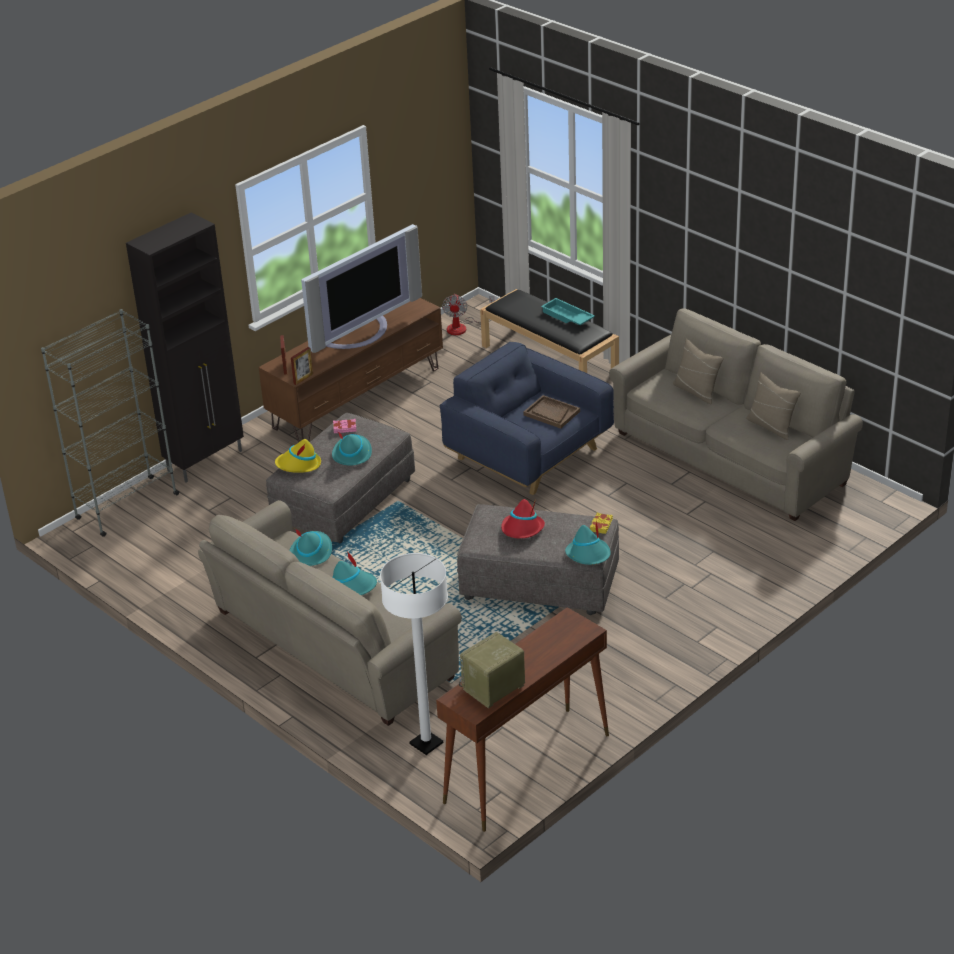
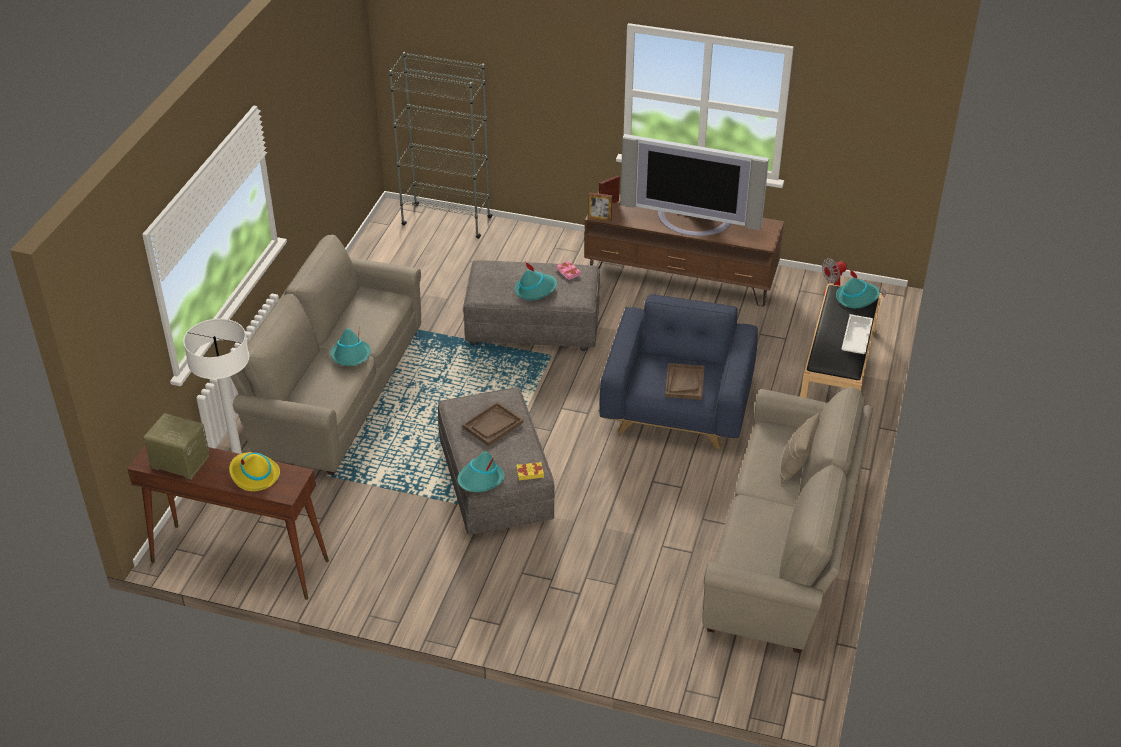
camera: 60 degrees right, 5 degrees up
(206, 460) = (532, 234): black cabinet -> none
(298, 465) = (499, 267): yellow hat -> yellow hat (254, 475)
(311, 552) = (384, 317): turquoise hat -> turquoise hat (857, 297)
(522, 529) = (493, 425): red hat -> brown tray
(567, 317) = (855, 339): turquoise tray -> white tray
(771, 426) = (777, 541): beige pillow -> none

